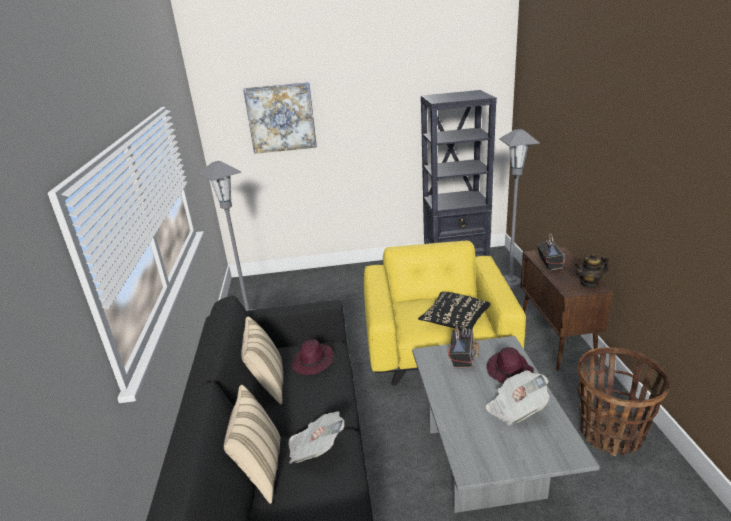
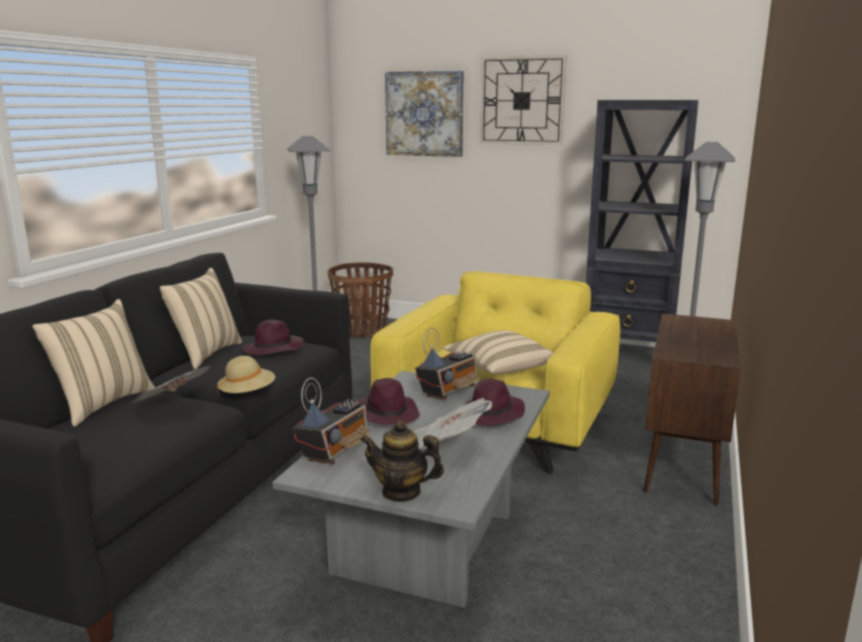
camera: 25 degrees right, 10 degrees down
(344, 412) = (247, 394): none -> beige hat
(357, 100) = (522, 100): none -> wall clock
(451, 395) = (386, 414): none -> purple hat
(455, 321) = (499, 368): black pillow -> beige pillow
(549, 264) = (682, 329): radio -> radio (335, 451)
(589, 283) = (714, 355): teapot -> teapot (401, 492)
(610, 433) = (646, 579): basket -> basket (362, 331)

